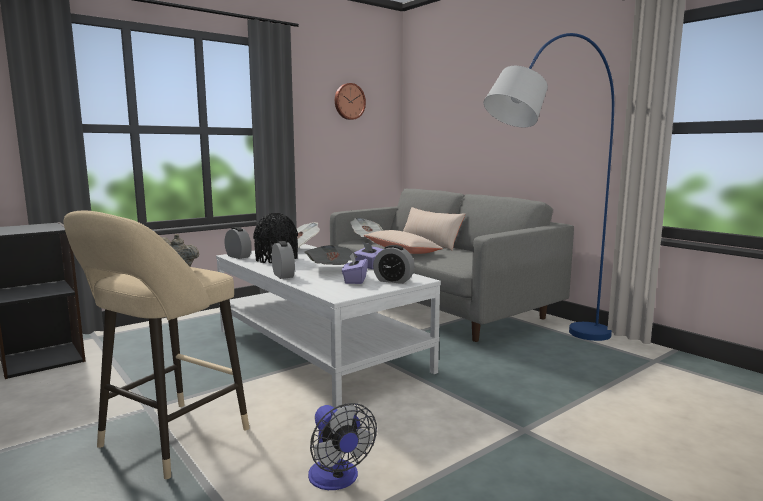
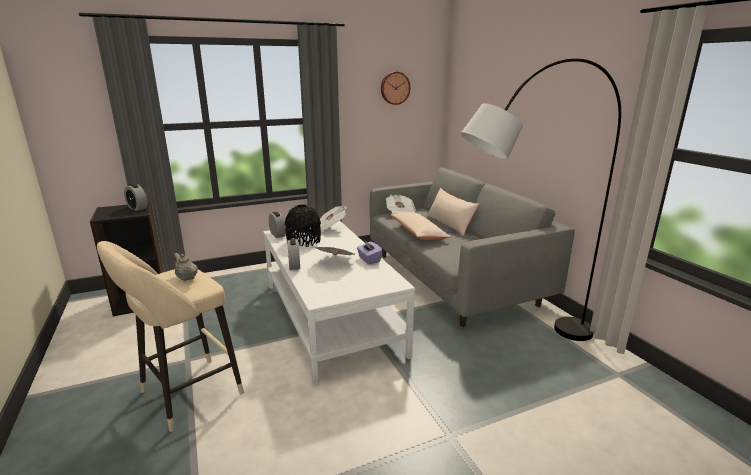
camera: 15 degrees right, 10 degrees up
(337, 480) = (280, 457): fan -> none
(355, 280) = (344, 279): purple tissue box -> none
(393, 281) = (375, 283): alarm clock -> alarm clock (137, 208)
(545, 351) = (519, 346): blue floor lamp -> grey floor lamp

